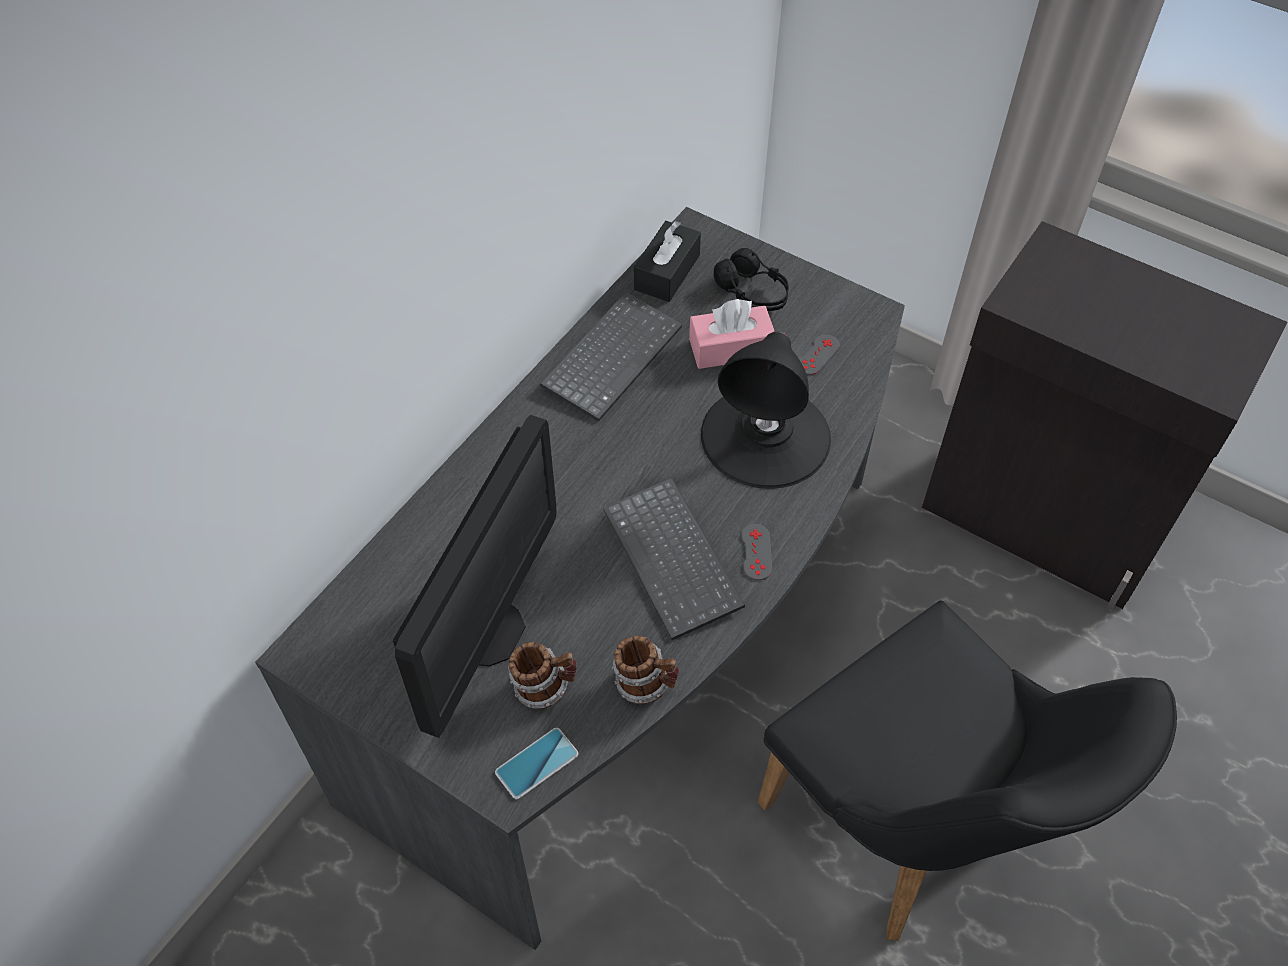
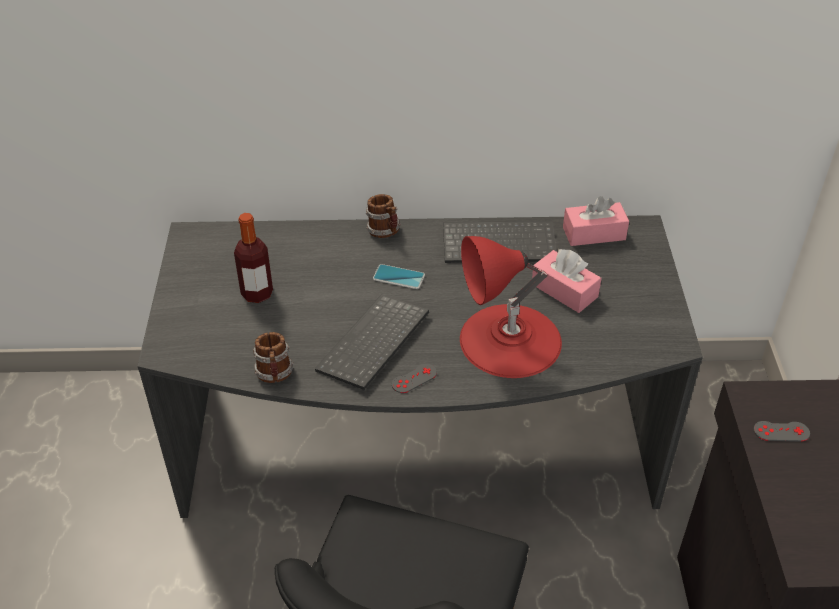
camera: 55 degrees right, 10 degrees down
(488, 632) = (257, 293): monitor -> bottle
(537, 763) = (188, 355): phone -> phone (398, 277)
(544, 687) = (239, 334): mug -> mug (385, 232)
(667, 272) = (594, 233): black tissue box -> pink tissue box
(752, 293) = (622, 278): black headphones -> none
(766, 436) = (510, 340): black table lamp -> red table lamp
(817, 355) = (605, 333): grey game controller -> grey game controller (781, 431)

